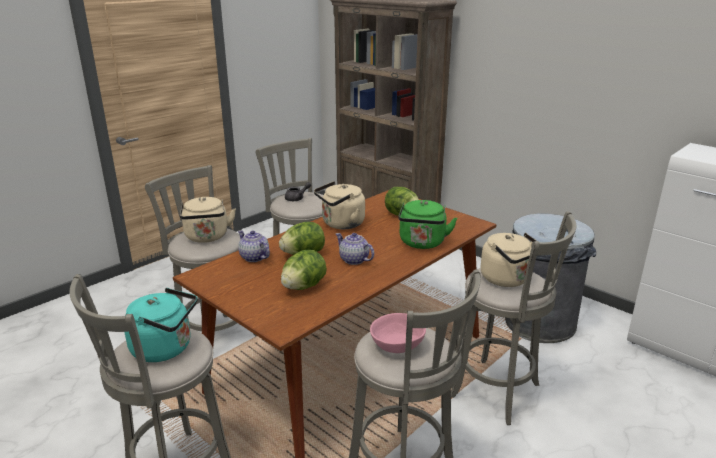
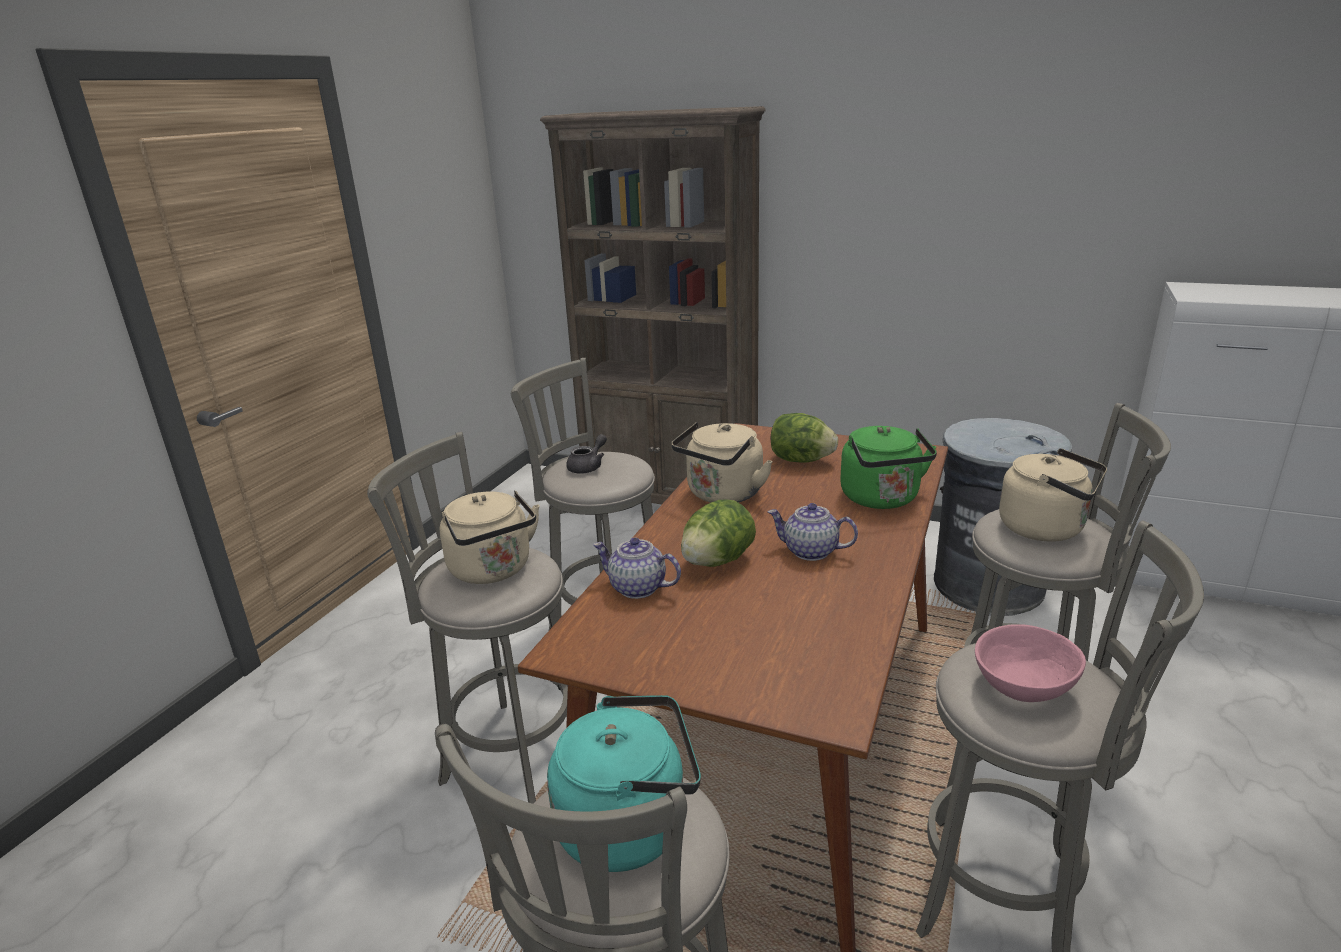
camera: 20 degrees left, 0 degrees up
(303, 286) = (781, 621): lettuce -> none

